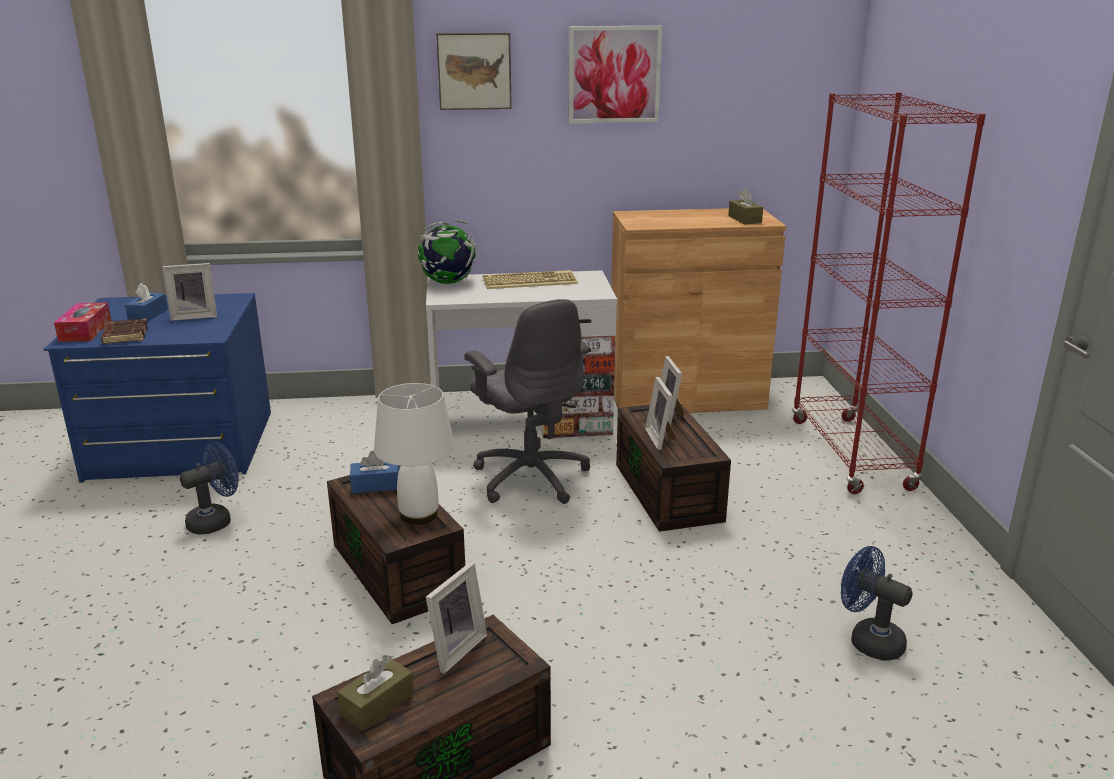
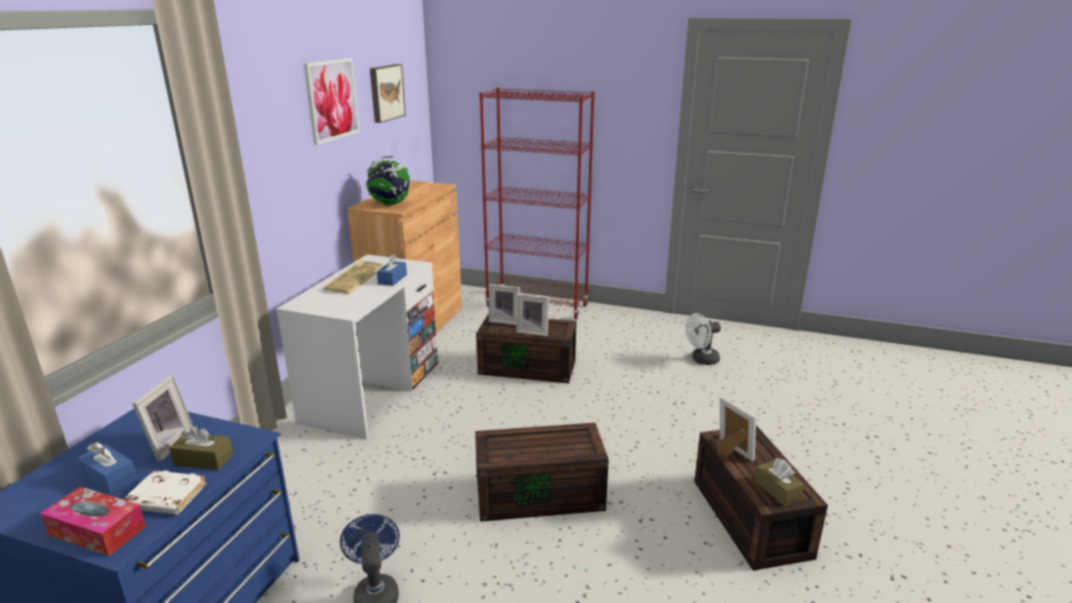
camera: 65 degrees left, 0 degrees up
(125, 335) = (165, 498): brown book -> white book
(375, 485) = (506, 446): blue tissue box -> blue tissue box (392, 279)
(419, 514) = (564, 435): white table lamp -> none
(447, 283) = (310, 304): globe -> globe (390, 204)
(474, 71) = (253, 112): picture -> picture (385, 92)
(530, 477) = (462, 409): grey office chair -> none
(744, 219) = (428, 188): brown tissue box -> brown tissue box (203, 459)
(868, 640) = (701, 360): blue fan -> white fan

